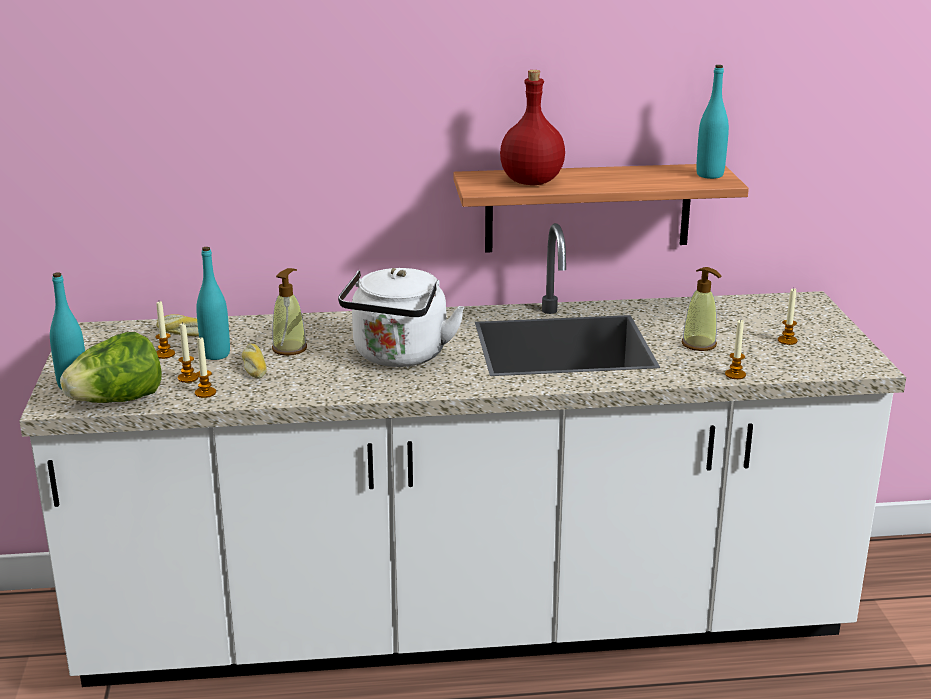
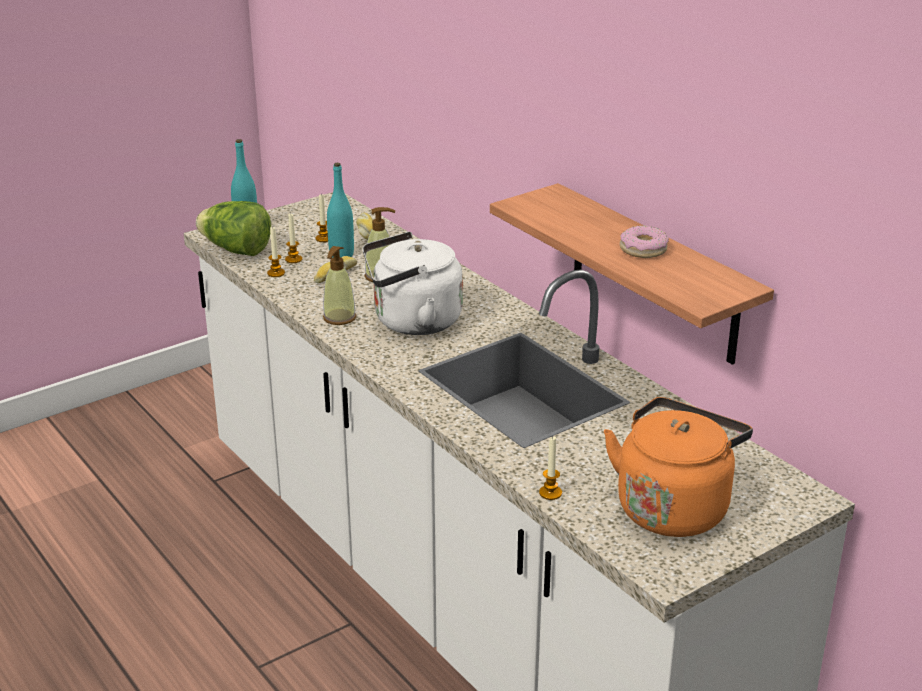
camera: 60 degrees right, 5 degrees up
(531, 181) = (570, 218): red bottle -> none
(618, 176) = (643, 249): none -> donut
(699, 344) = (601, 456): soap dispenser -> soap dispenser (339, 318)
(709, 175) = (714, 290): turquoise bottle -> none
(787, 340) = (674, 507): candle -> orange kettle

